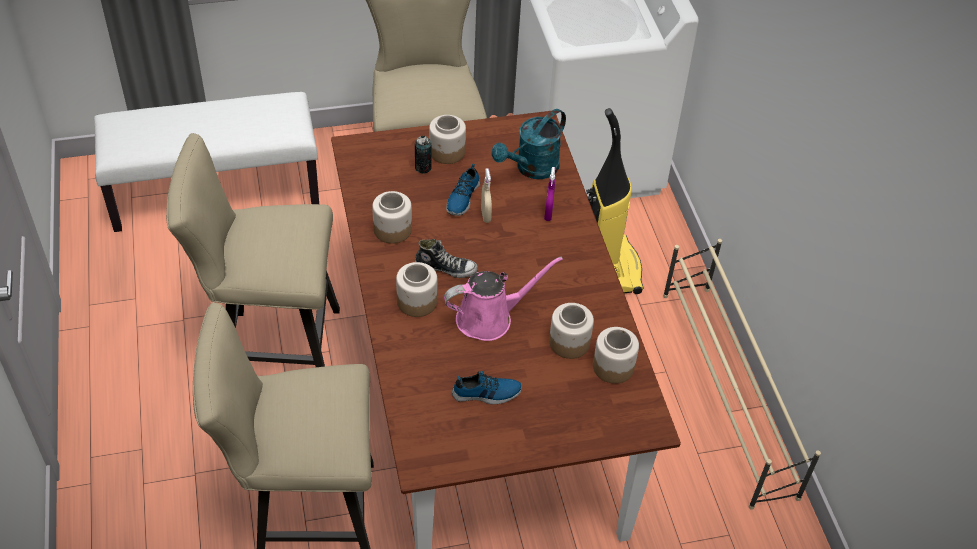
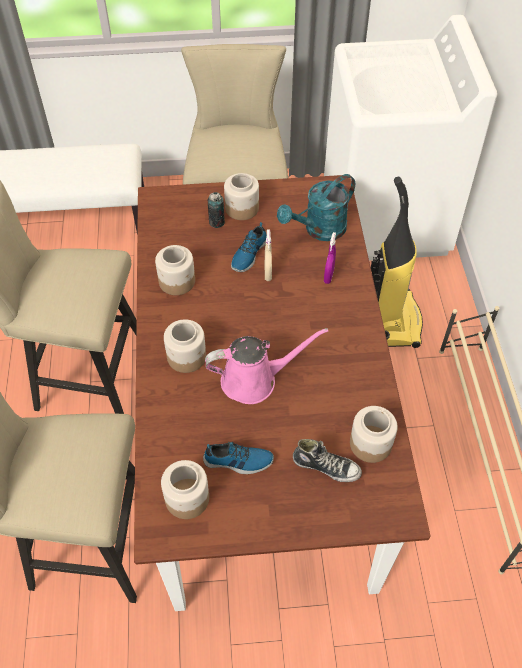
camera: 10 degrees right, 5 degrees up
(446, 268) = (221, 324): shoe -> shoe (326, 466)
(568, 342) = (329, 413): jar -> jar (186, 498)

